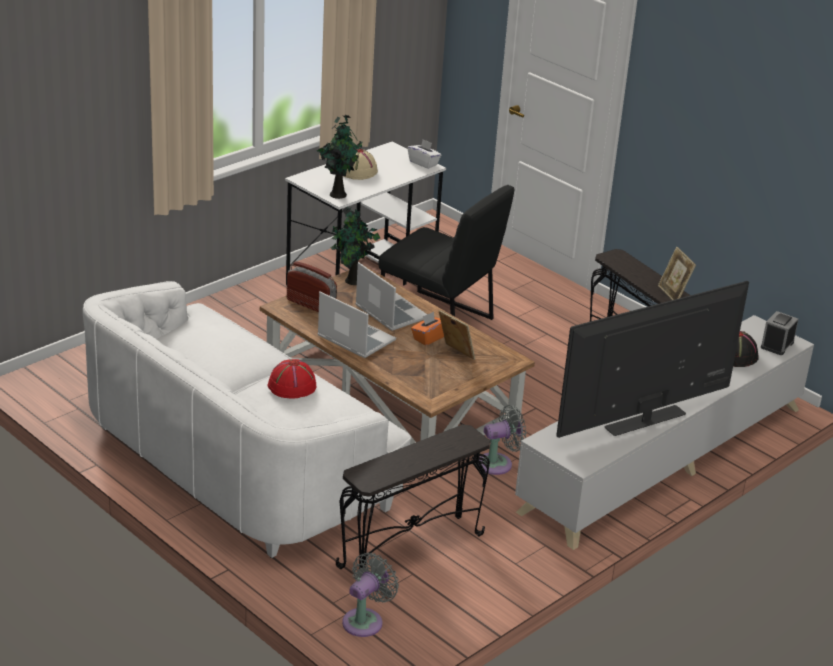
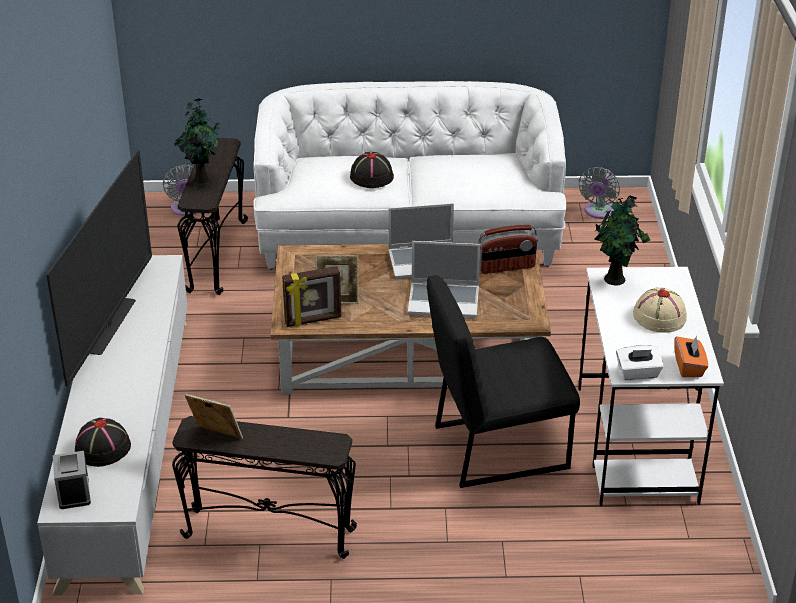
camera: 135 degrees right, 5 degrees up
(291, 386) = (371, 176): red hat -> black hat
(352, 281) = (523, 308): potted plant -> potted plant (201, 182)
(428, 338) = (378, 299): orange tissue box -> orange tissue box (689, 367)
(493, 352) = (313, 320): none -> picture frame
(498, 463) = (248, 349): grey fan -> grey fan (598, 212)

